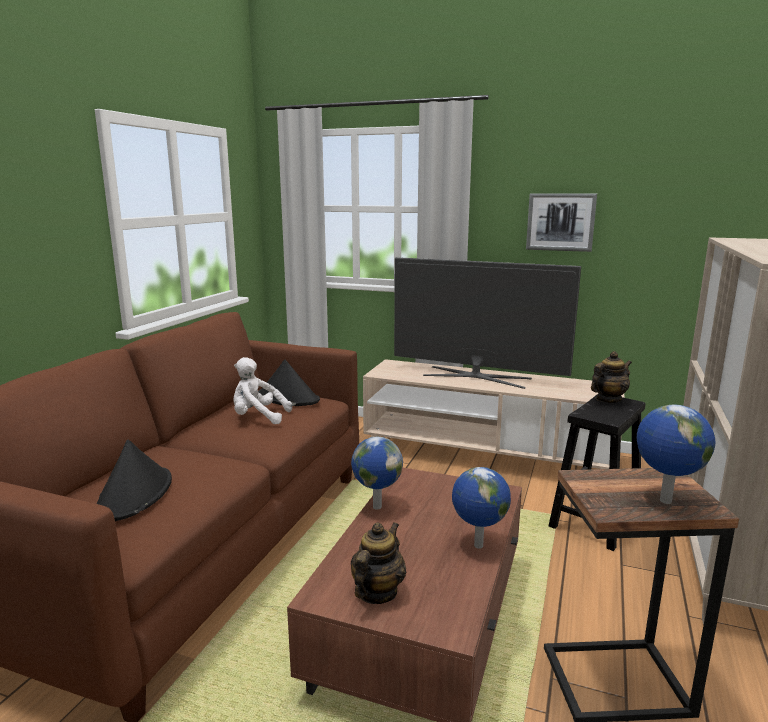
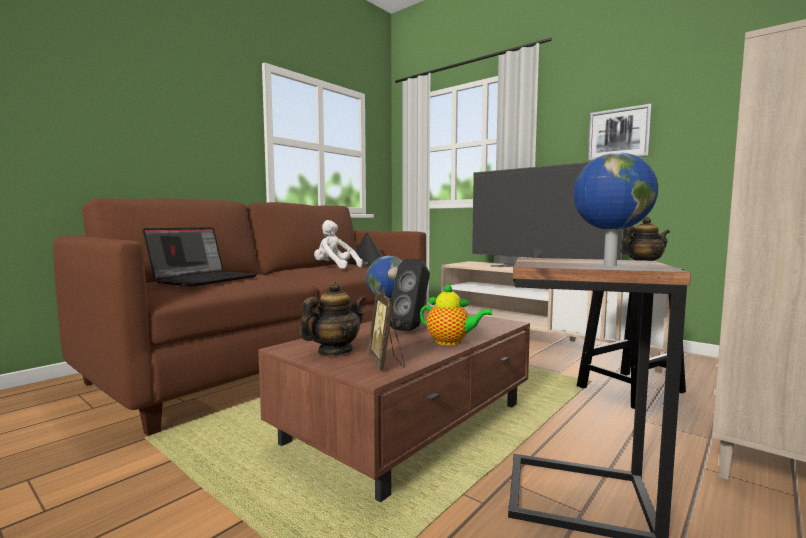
camera: 20 degrees right, 10 degrees down
(134, 495) = (205, 279): black hat -> laptop
(418, 524) = (412, 329): none -> black speaker
(447, 604) = (386, 363): none -> picture frame
(477, 546) = (451, 342): globe -> teapot

